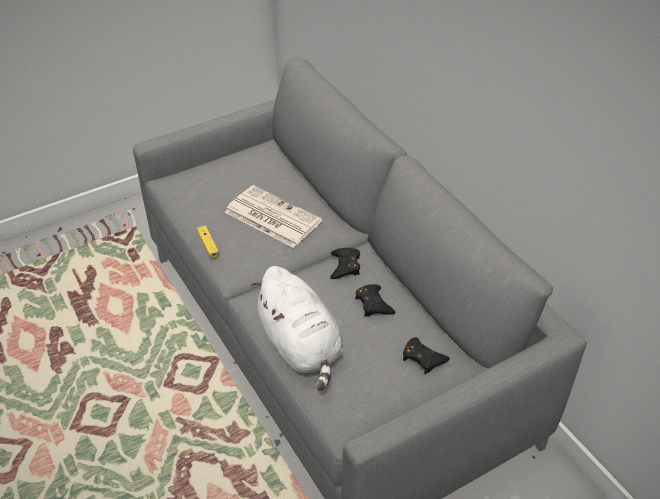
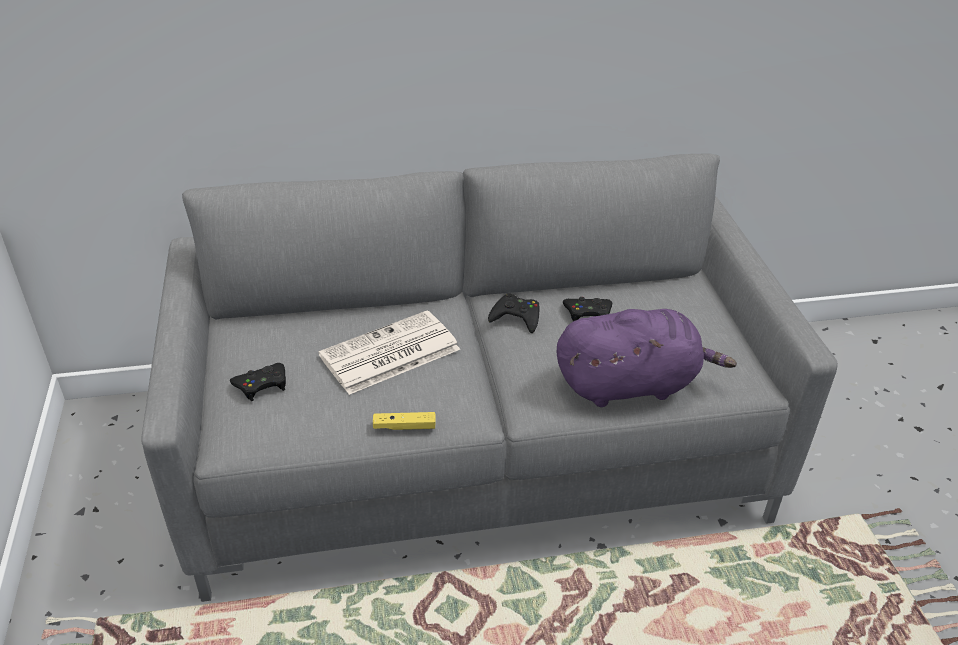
camera: 70 degrees left, 5 degrees down
(301, 347) = (631, 384): white plush toy -> purple plush toy
(423, 358) = (680, 302): black game controller -> black game controller (262, 385)

